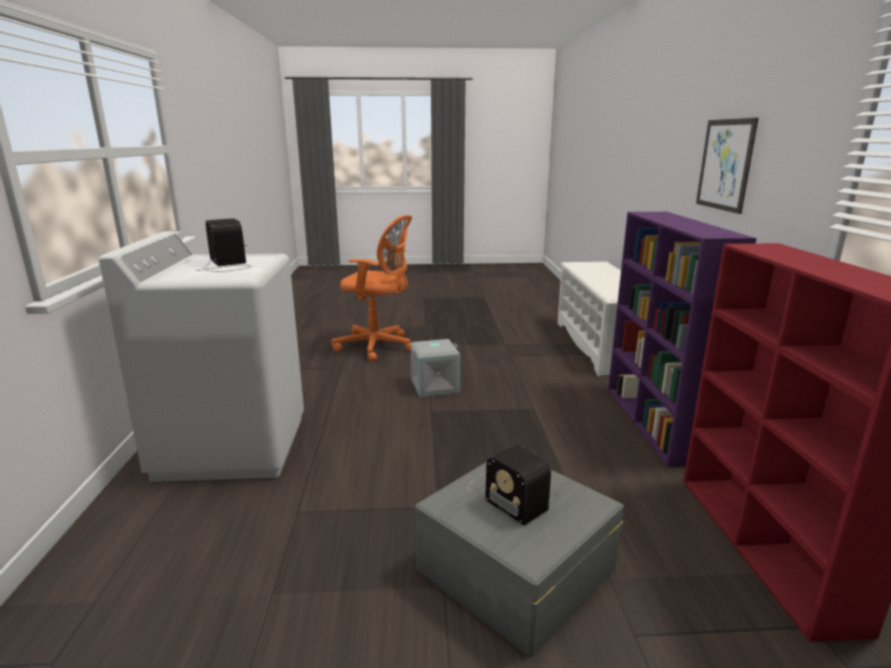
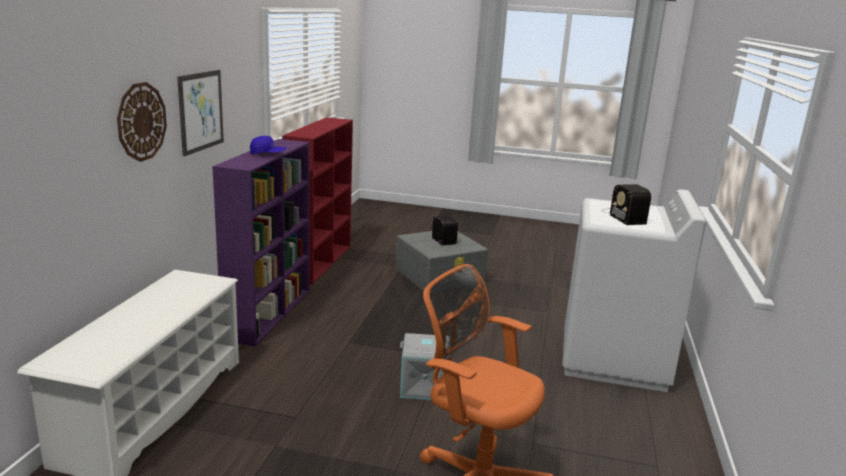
camera: 165 degrees left, 0 degrees up
(672, 221) = (268, 154): none -> blue cap
(677, 155) = (141, 121): none -> wall clock

